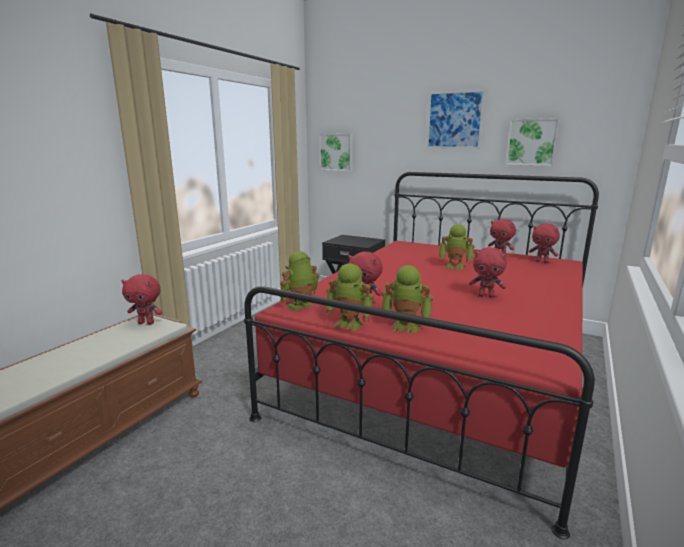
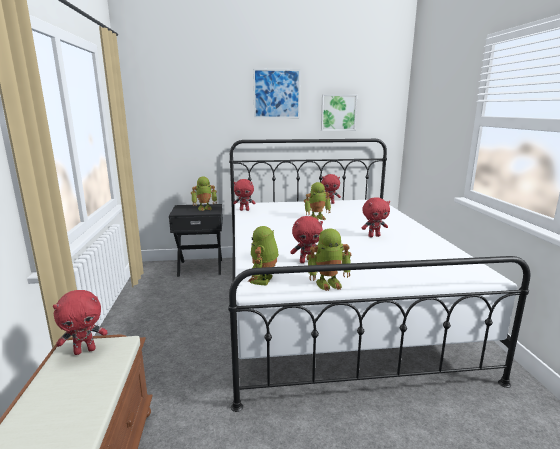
camera: 35 degrees left, 0 degrees up
(336, 152) = (160, 123): picture -> none
(406, 326) = (368, 273): toy robot -> toy robot (205, 208)
(441, 369) = (330, 304): red bed -> white bed
(542, 262) = (362, 203): red plush toy -> red plush toy (244, 210)

